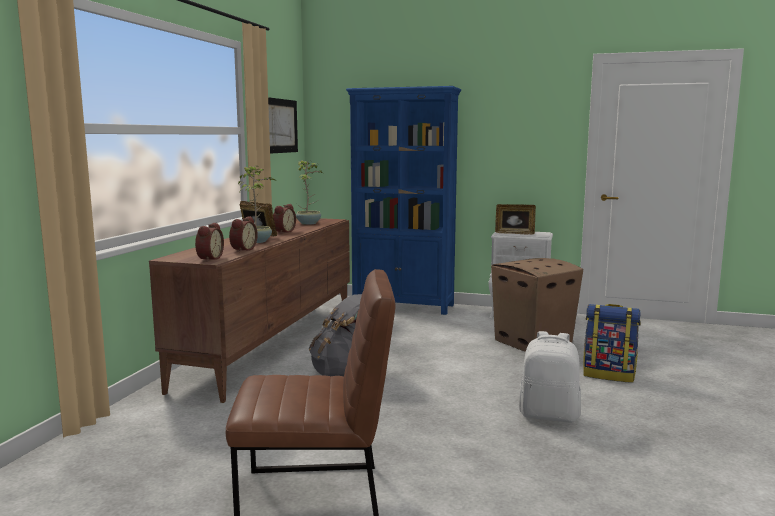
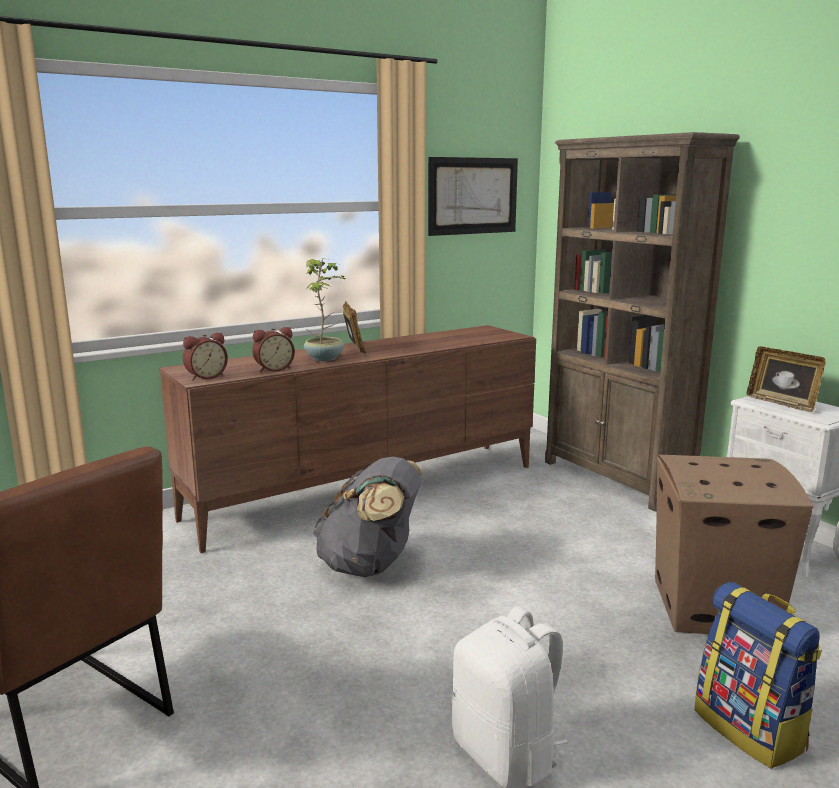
camera: 40 degrees right, 5 degrees up
(283, 232) = (396, 347): alarm clock -> none
(309, 223) = (467, 337): potted plant -> none
(403, 306) = (616, 479): blue bookcase -> brown bookcase

